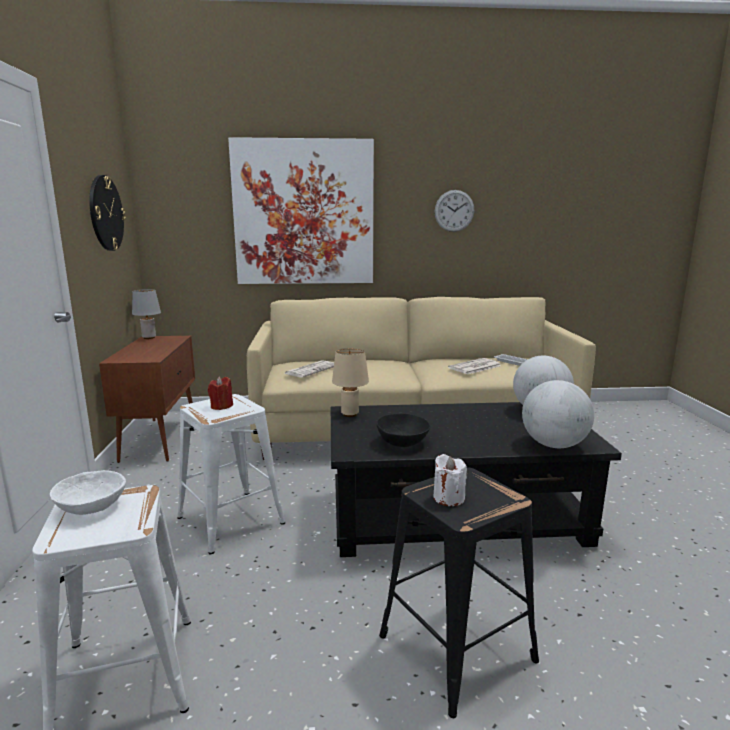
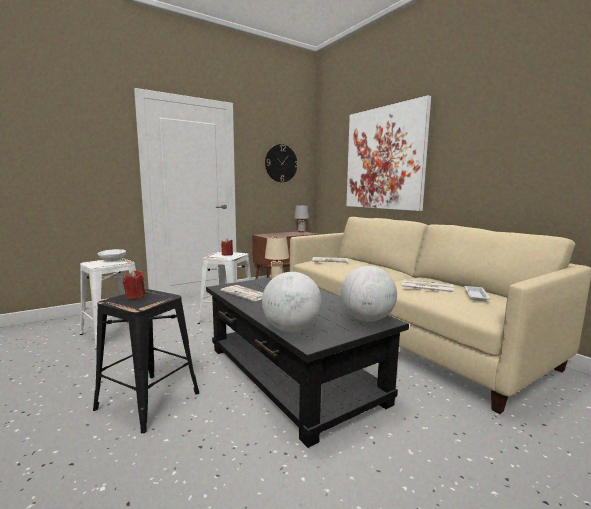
camera: 60 degrees right, 5 degrees down
(403, 442) = (246, 294): black bowl -> newspaper
(449, 498) = (135, 296): white candle -> red candle
(454, 211) = (495, 146): wall clock -> none

